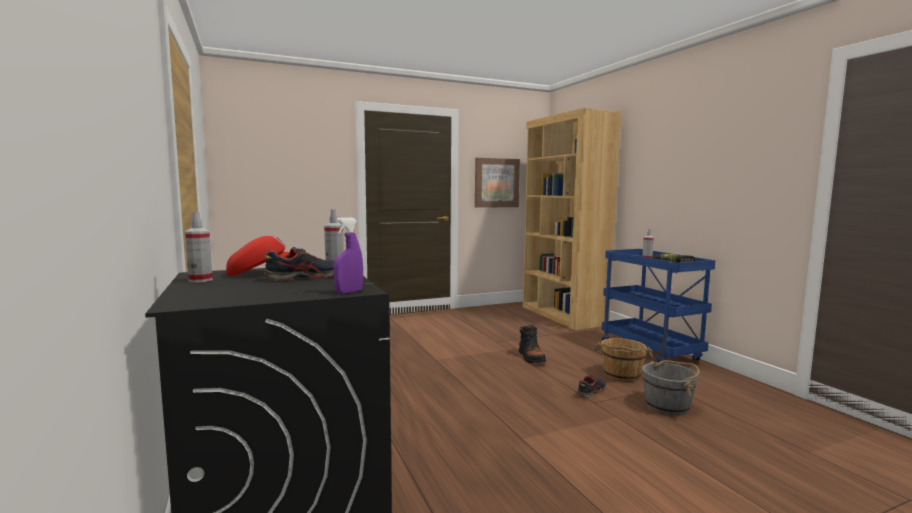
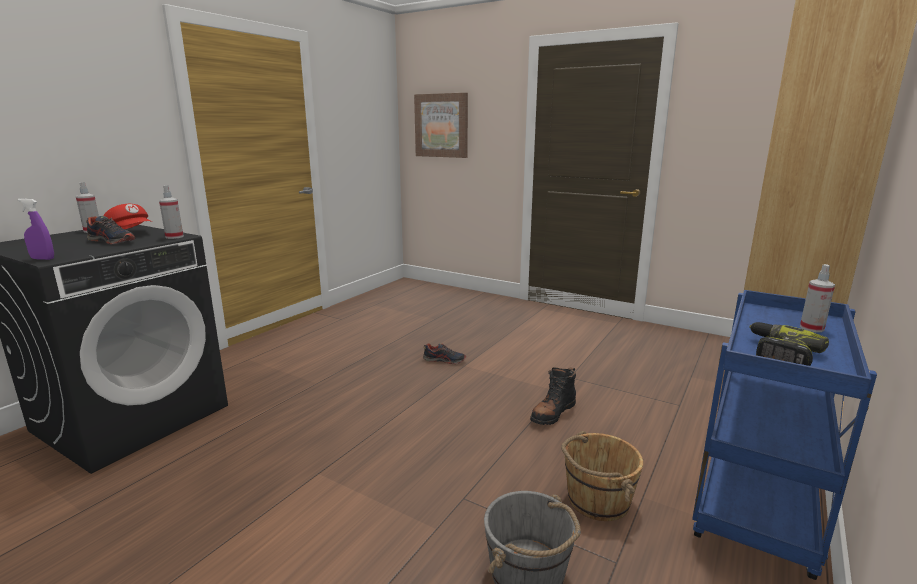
camera: 55 degrees right, 10 degrees up
(496, 183) = (738, 141): picture -> picture (441, 125)
(591, 392) = (496, 487): shoe -> shoe (444, 360)

